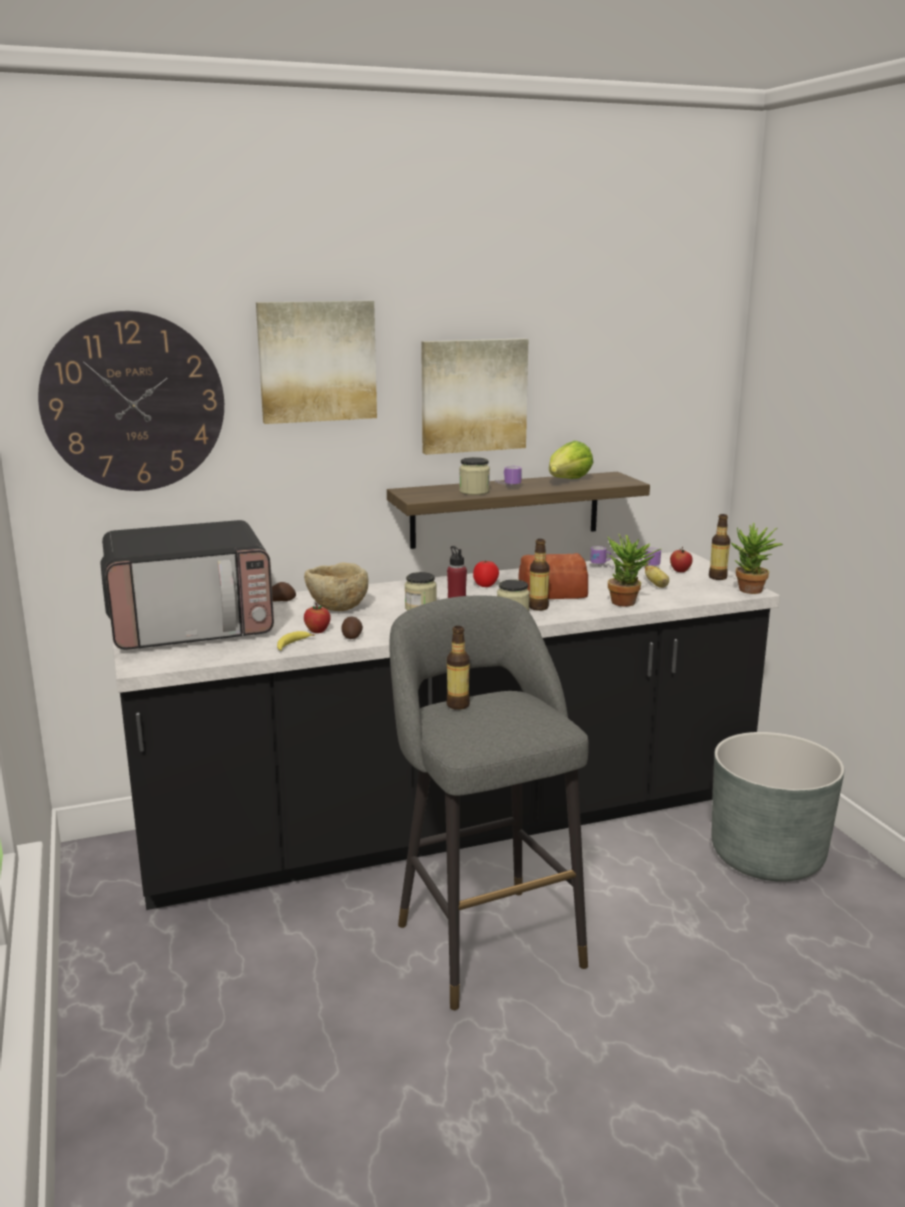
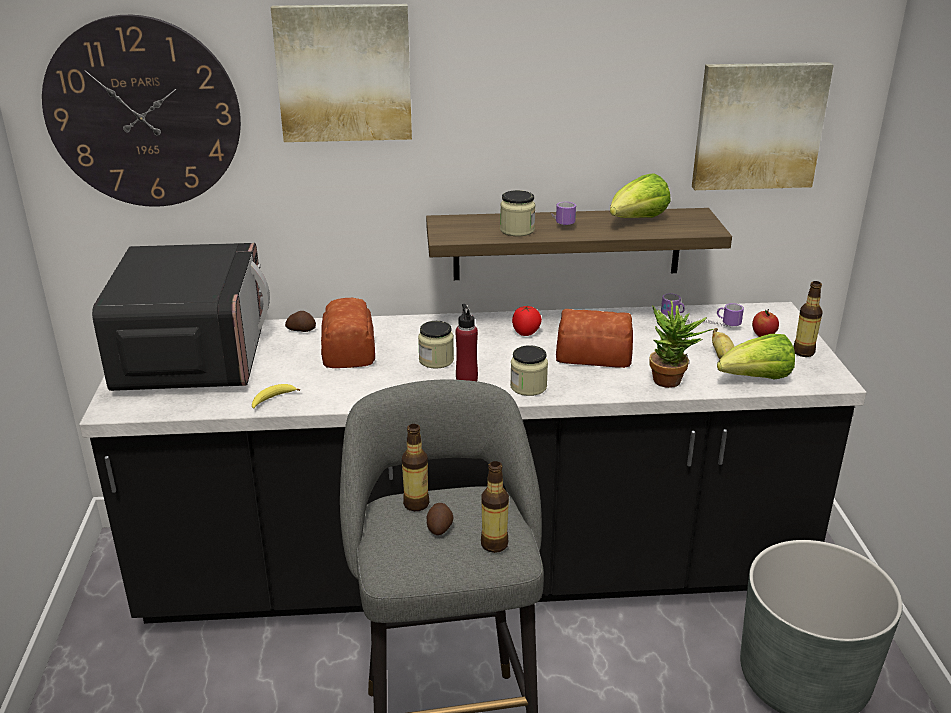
camera: 15 degrees right, 10 degrees up
(192, 625) = (193, 356): microwave -> microwave turned 90 degrees counterclockwise
(317, 631) = (310, 382): apple -> none
(337, 608) = (350, 349): beige bowl -> bread
(352, 636) = (340, 395): potato -> potato (440, 527)
(473, 395) = (530, 115): picture -> picture (758, 126)
(538, 607) = (565, 376): bottle -> bottle (494, 544)
(692, 595) = (756, 379): none -> lettuce
(751, 592) = (832, 382): potted plant -> none

